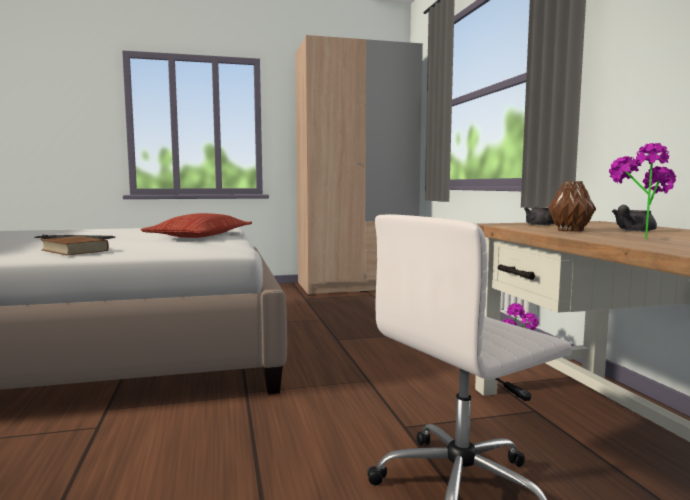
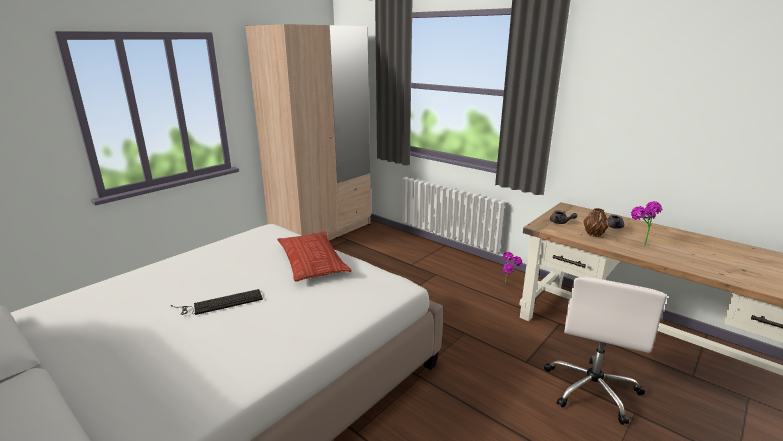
camera: 35 degrees left, 15 degrees up
(75, 250) = (302, 330): brown book -> none

